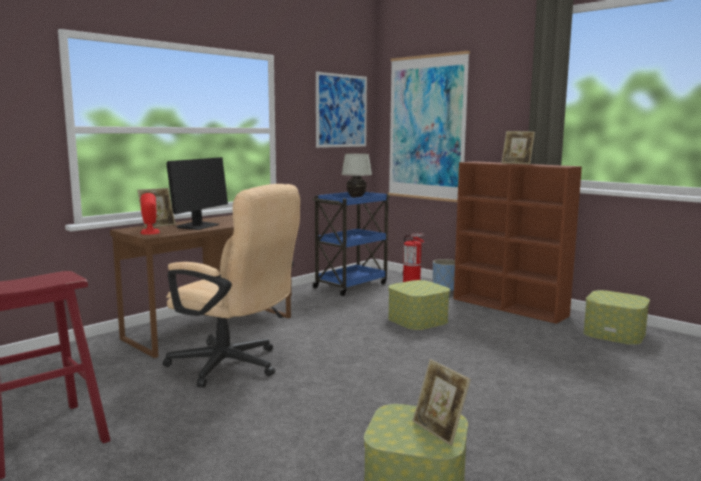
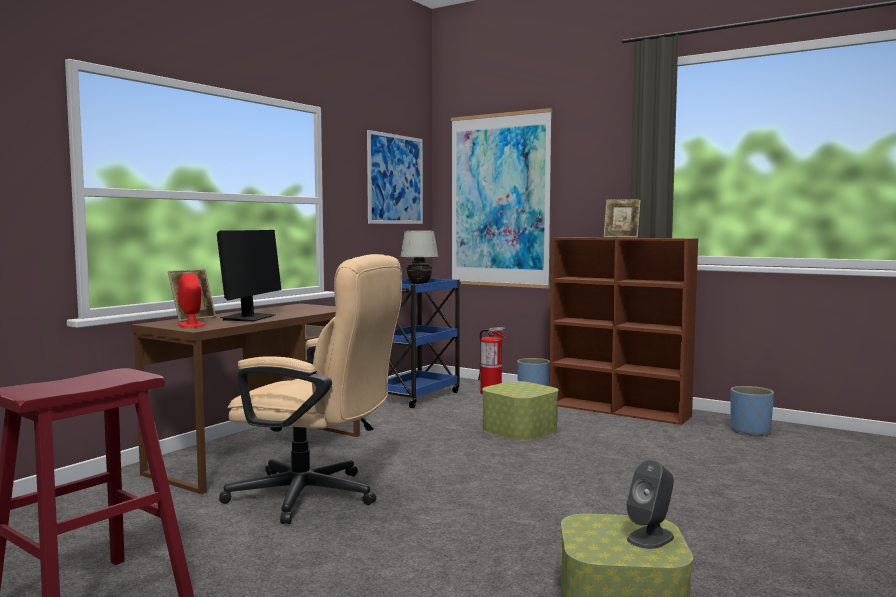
camera: 10 degrees left, 5 degrees down
(439, 430) = (650, 537): picture frame -> grey speaker
(614, 333) = (750, 431): storage box -> blue planter

